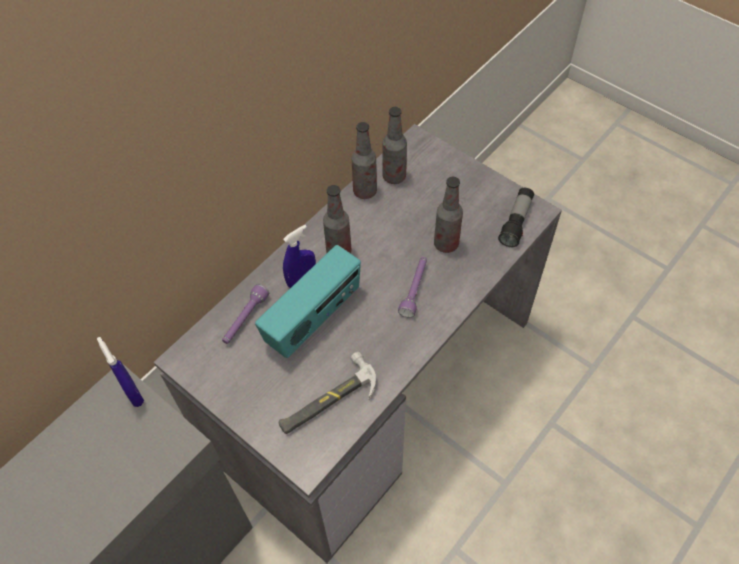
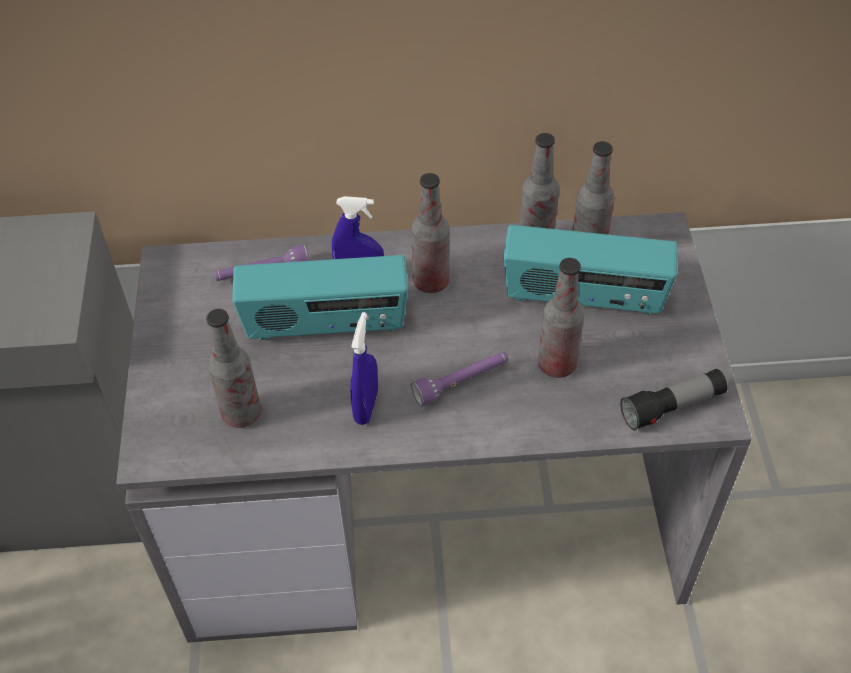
camera: 45 degrees right, 5 degrees down
(133, 393) = (70, 246): blue spray bottle -> blue spray bottle (366, 406)
(327, 399) = (241, 413): hammer -> bottle
(420, 202) = (583, 298): none -> radio

